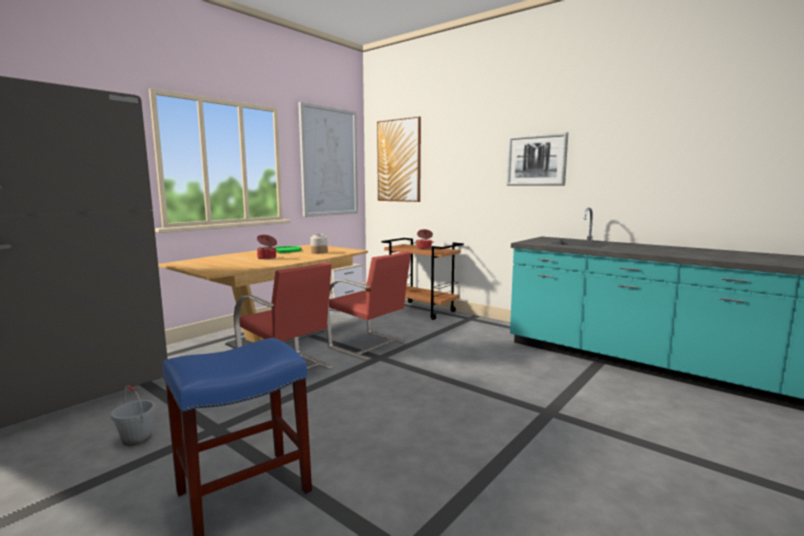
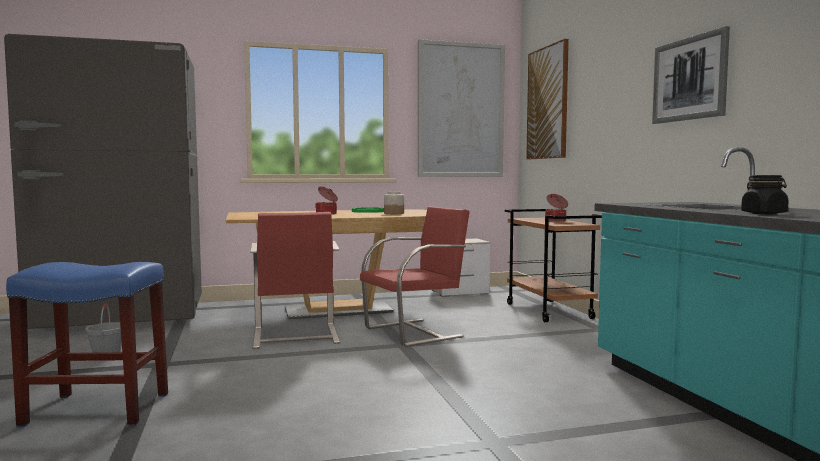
camera: 35 degrees right, 5 degrees down
(369, 345) = (415, 332): red chair -> red chair turned 105 degrees counterclockwise
(641, 251) = (764, 213): none -> black jar

